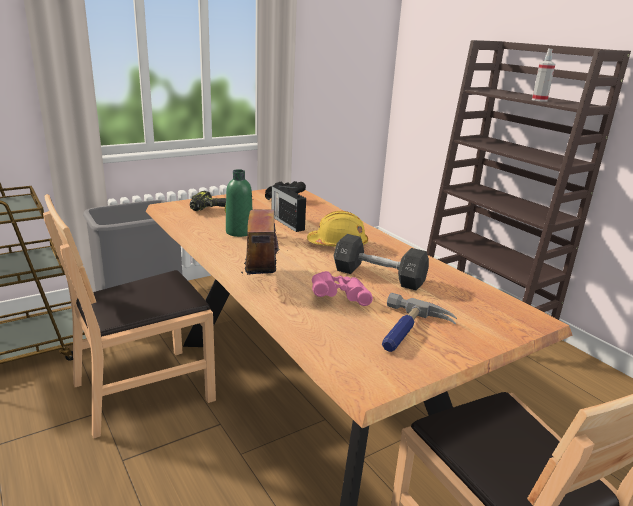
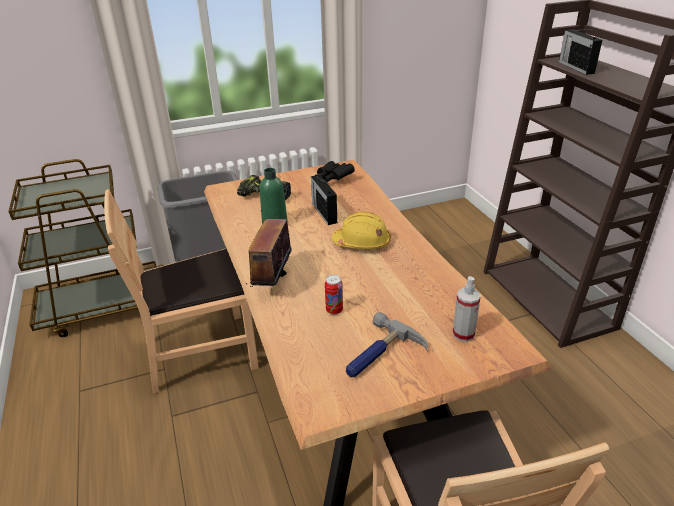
camera: 15 degrees right, 10 degrees up
(339, 298) = (334, 310): pink binoculars -> can
(378, 276) = (383, 286): black dumbbell -> none
(502, 94) = (575, 67): none -> radio
(539, 100) = (610, 81): spray bottle -> spray bottle (463, 334)

